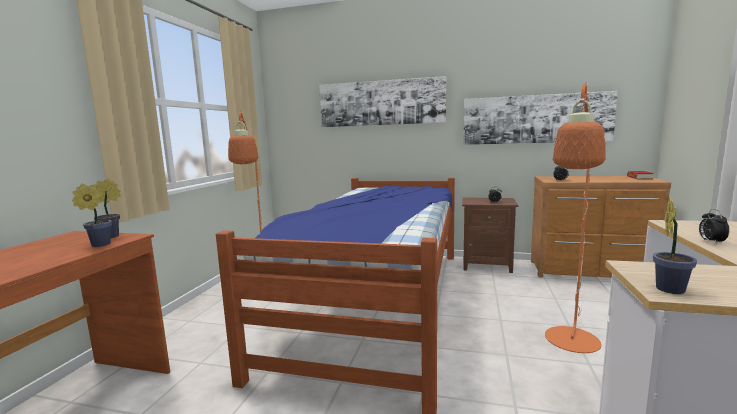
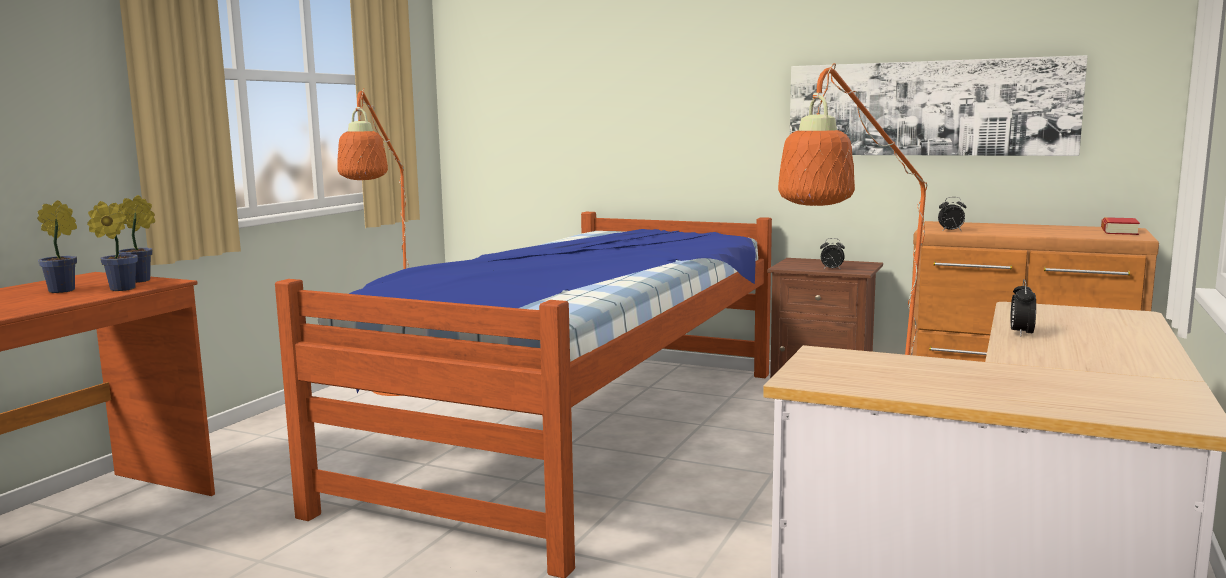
camera: 10 degrees right, 0 degrees up
(381, 103) = (641, 71): picture -> none
(669, 288) = (818, 376): potted plant -> potted plant (65, 290)

